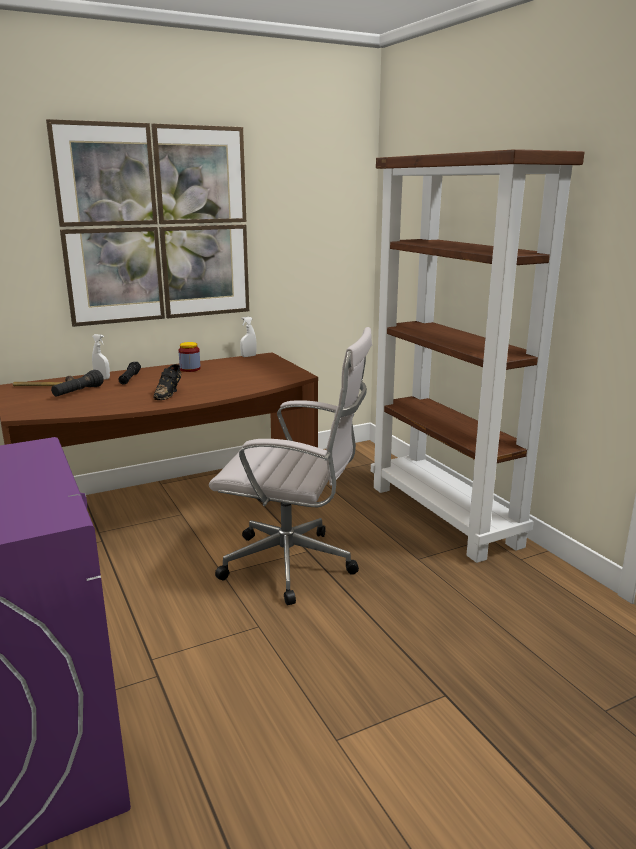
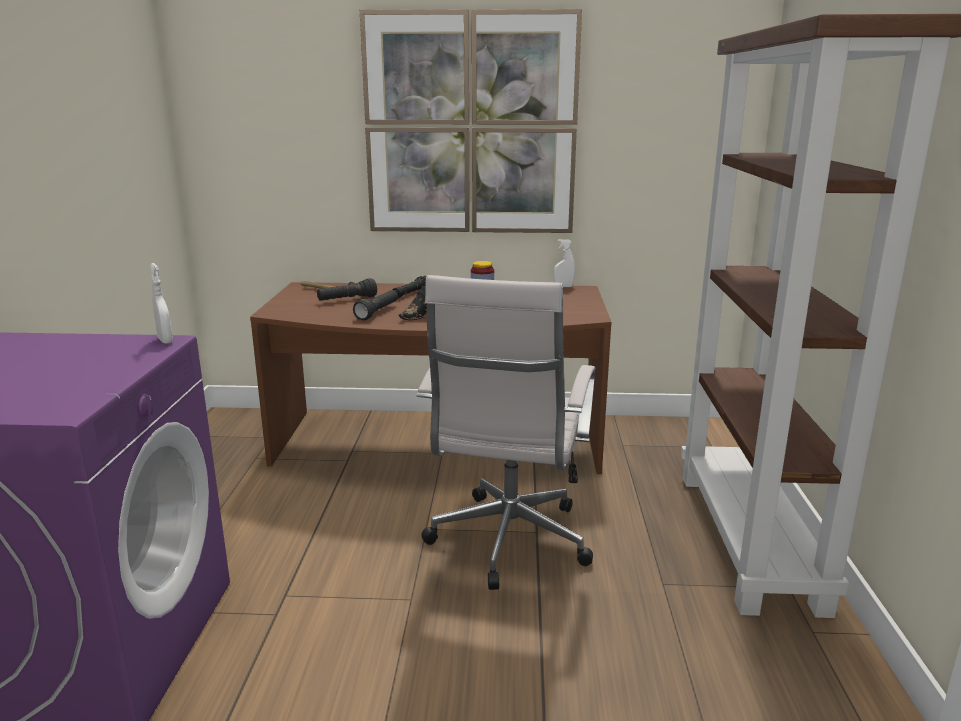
camera: 30 degrees right, 0 degrees up
(102, 378) = (387, 289): white spray bottle -> white spray bottle (165, 340)
(123, 398) = (377, 312): none -> black flashlight
(294, 565) = (507, 544): white office chair -> white office chair turned 60 degrees clockwise

